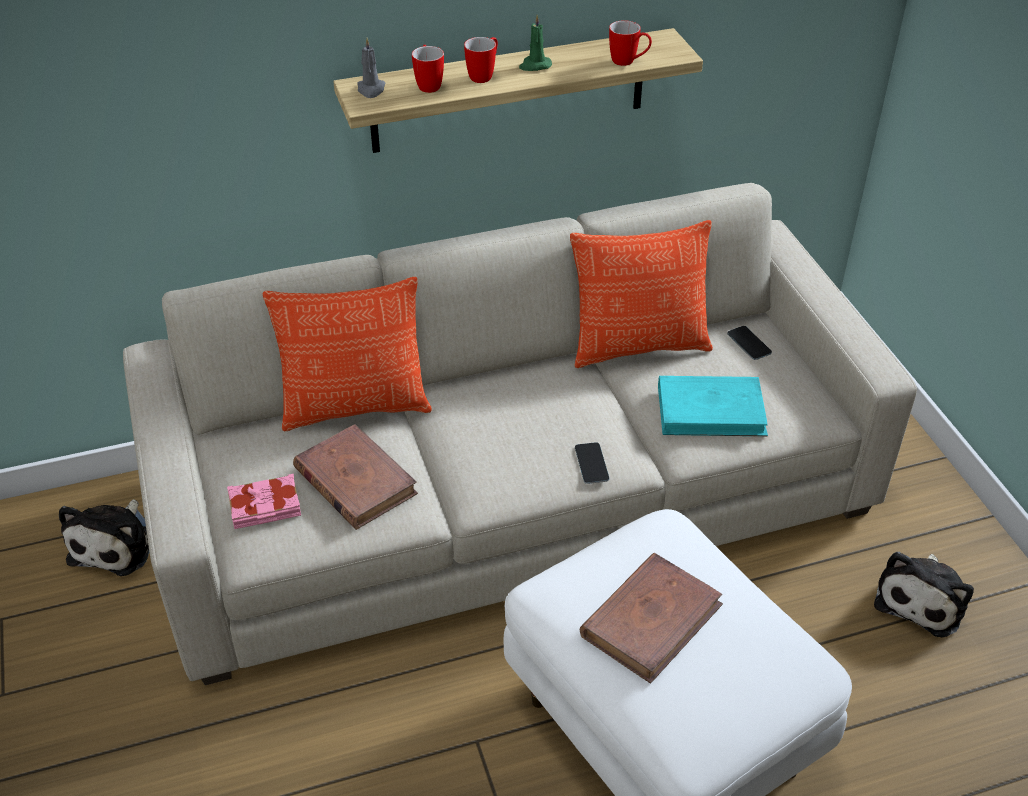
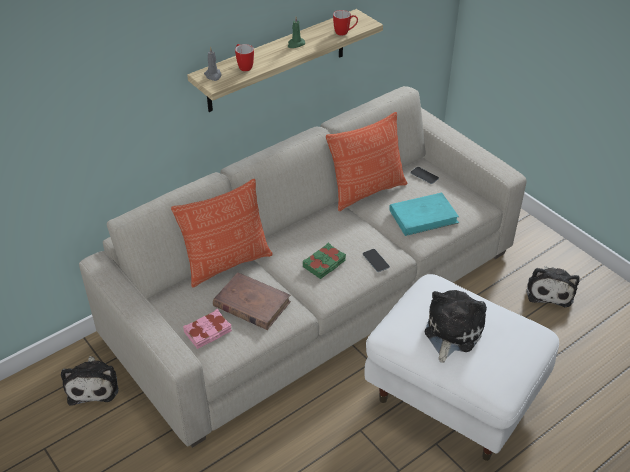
camera: 20 degrees left, 0 degrees up
(484, 75) = (271, 55): mug -> none
(504, 447) = (324, 264): none -> green book
(651, 620) = (451, 332): brown book -> plush toy

